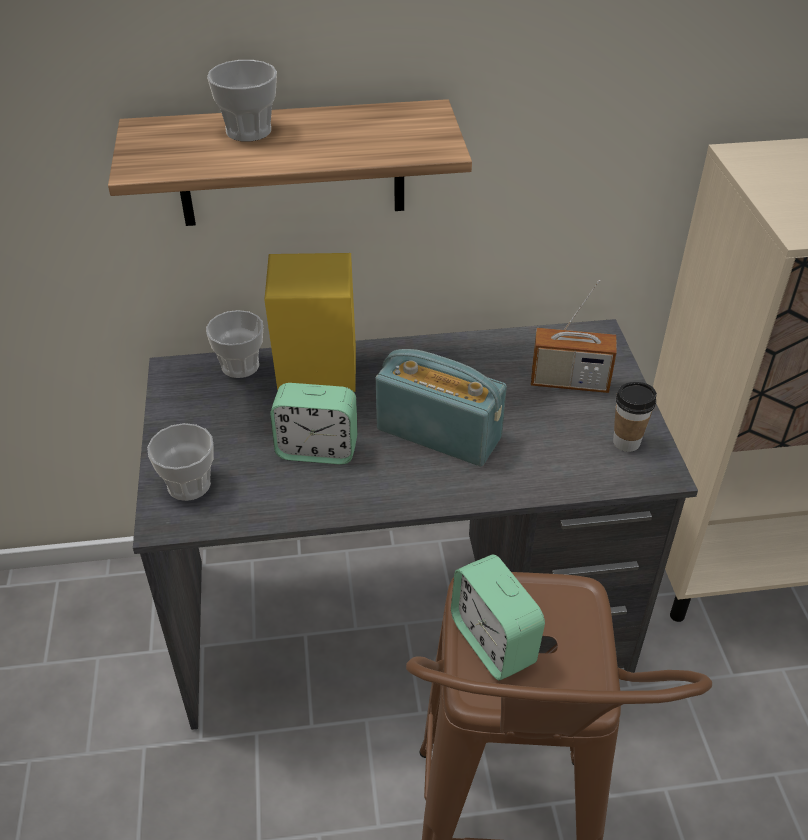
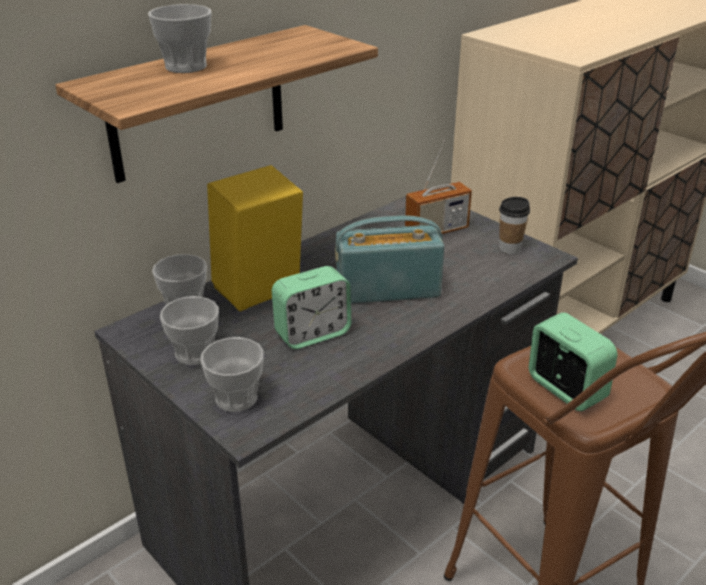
camera: 35 degrees left, 10 degrees down
(201, 420) = (195, 353): none -> cup
(493, 642) = (565, 389): alarm clock -> alarm clock turned 150 degrees counterclockwise

